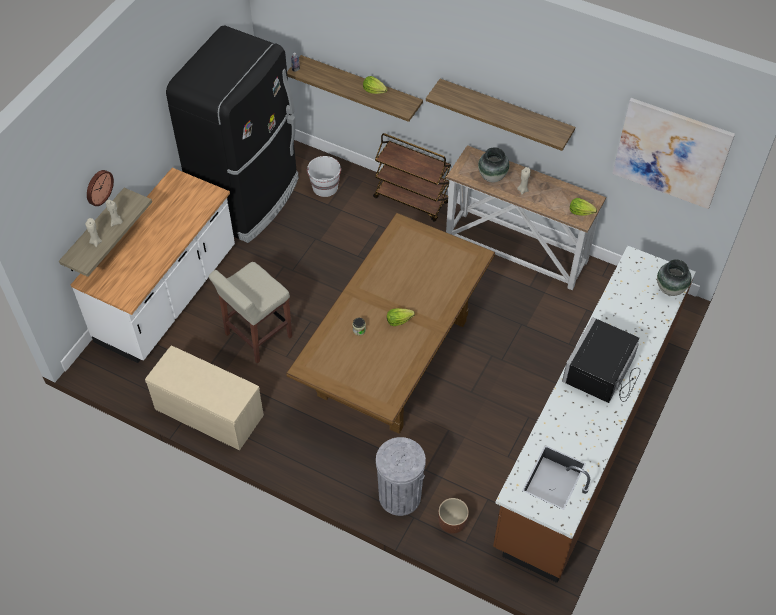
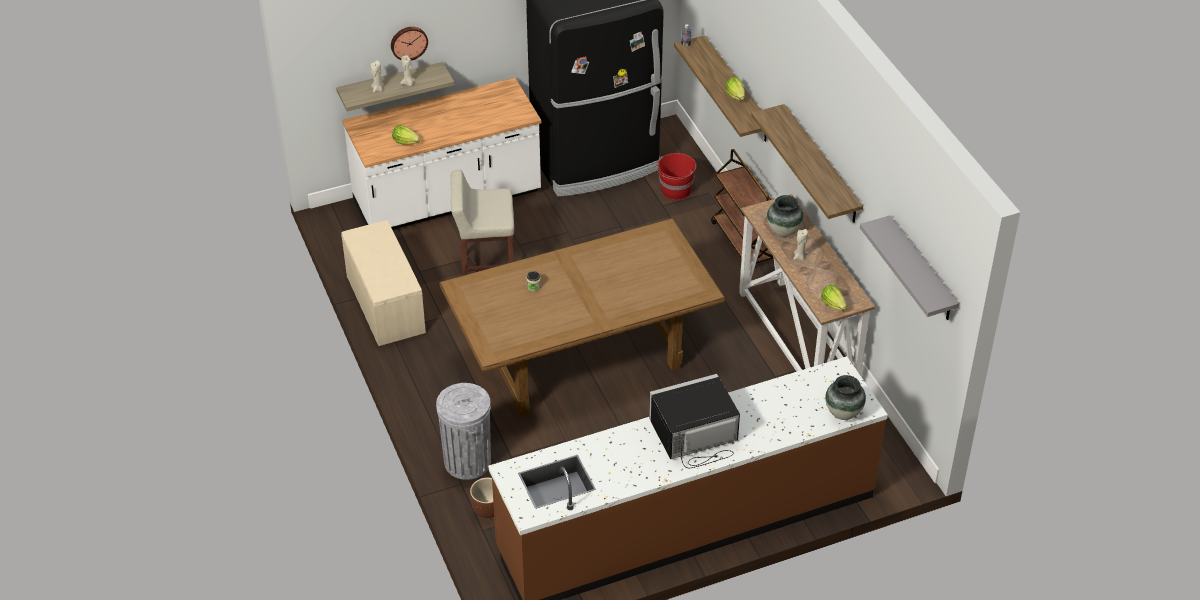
camera: 40 degrees right, 10 degrees down
(325, 187) = (675, 190): white bucket -> red bucket
(398, 321) = (575, 299): lettuce -> lettuce (405, 142)
(671, 153) = (921, 270): picture -> grey shelf

